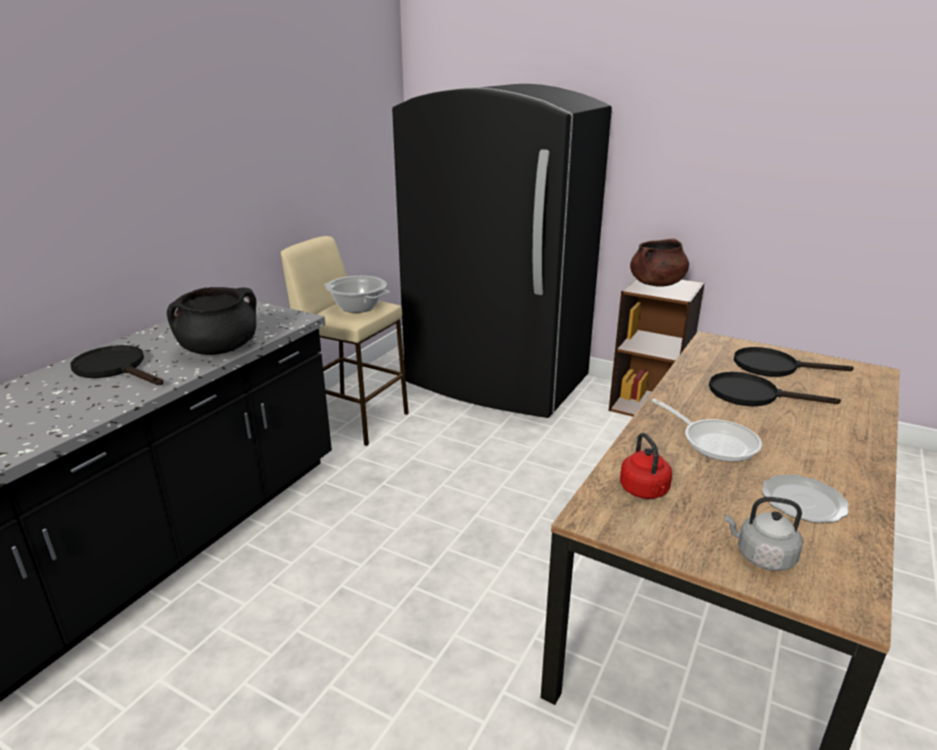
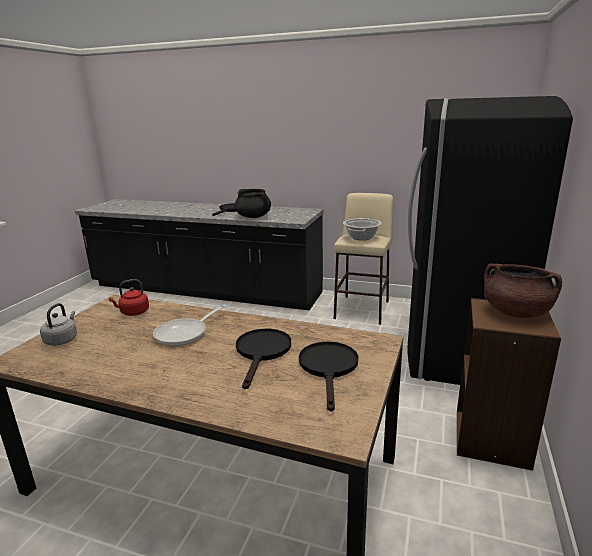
camera: 80 degrees right, 5 degrees down
(803, 501) = (106, 358): plate -> none

